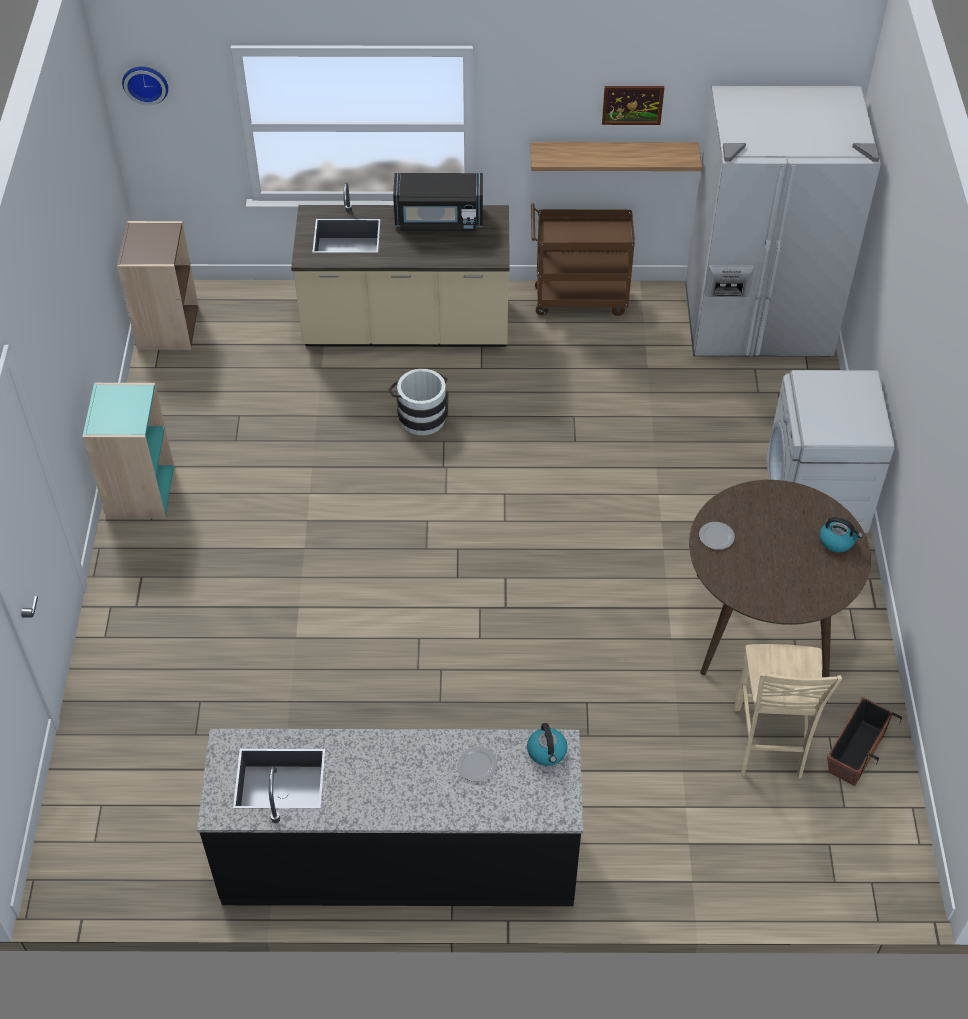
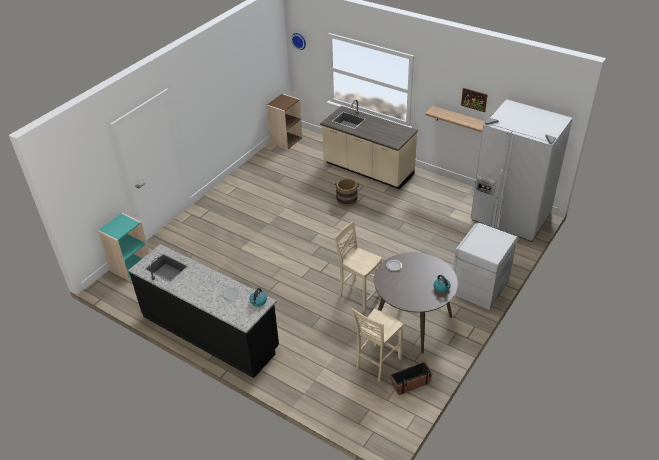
camera: 35 degrees right, 10 degrees down
(139, 490) = (232, 184): turquoise bookcase -> turquoise bookcase (131, 266)
(420, 415) = (347, 199): white bucket -> brown bucket
(439, 220) = (386, 126): black microwave -> none
(577, 302) = (441, 185): brown cart -> none
(619, 619) = (358, 294): none -> beige chair

